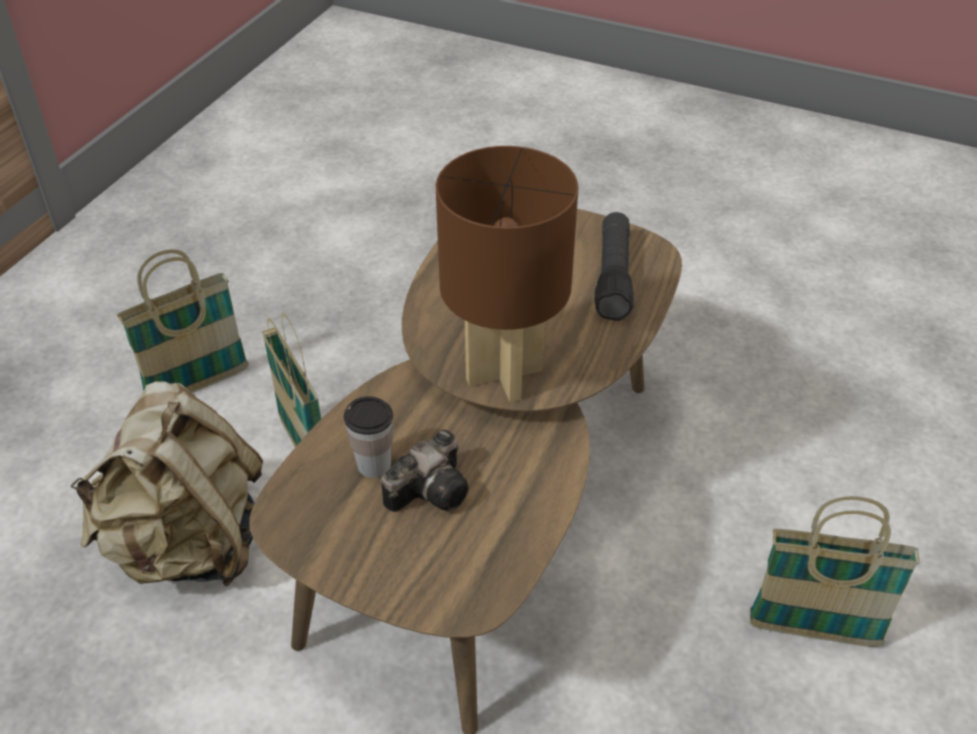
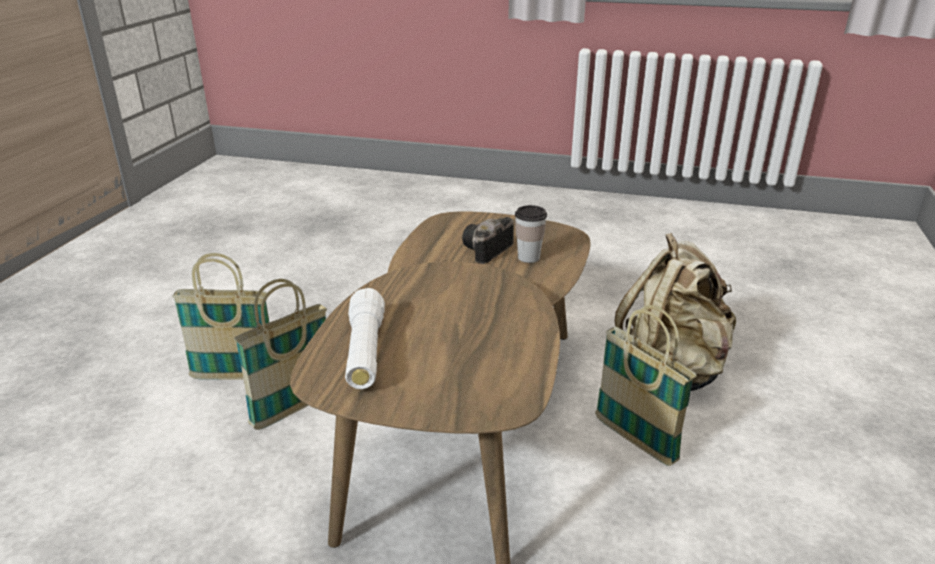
camera: 170 degrees right, 15 degrees down
(198, 385) = (780, 486): basket -> basket (294, 408)
(503, 374) = (454, 276): brown table lamp -> none
(613, 277) = (365, 352): black flashlight -> white flashlight

